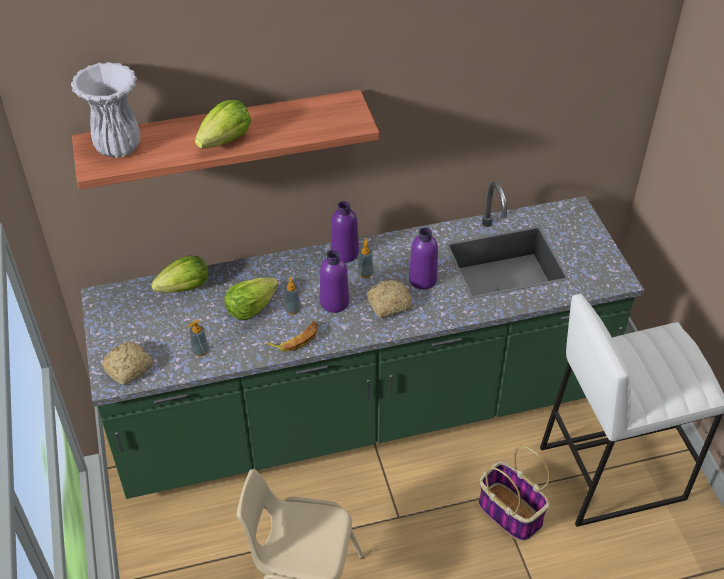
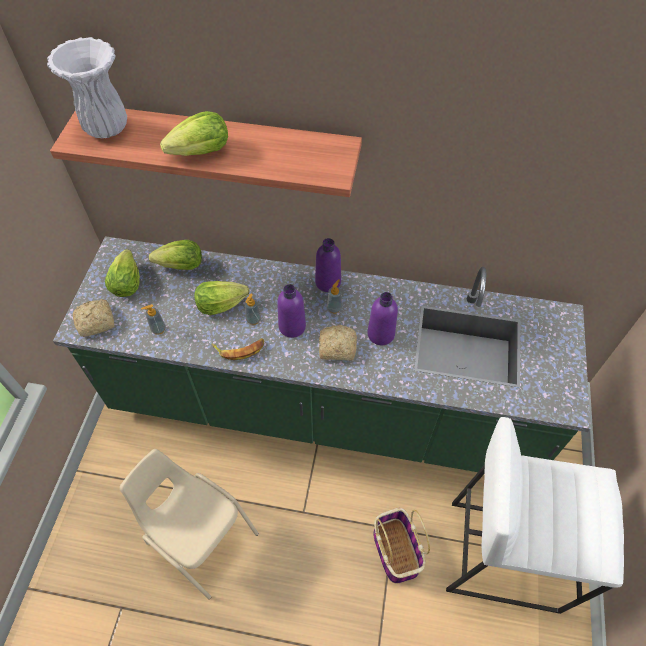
camera: 25 degrees right, 10 degrees up
(137, 323) = (126, 283): none -> lettuce

